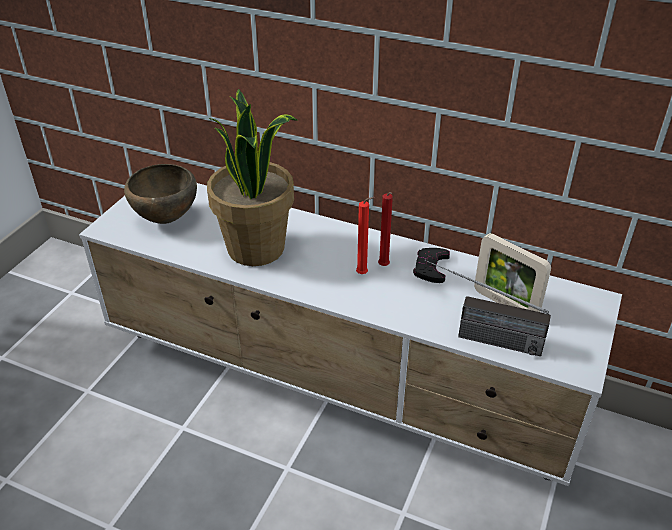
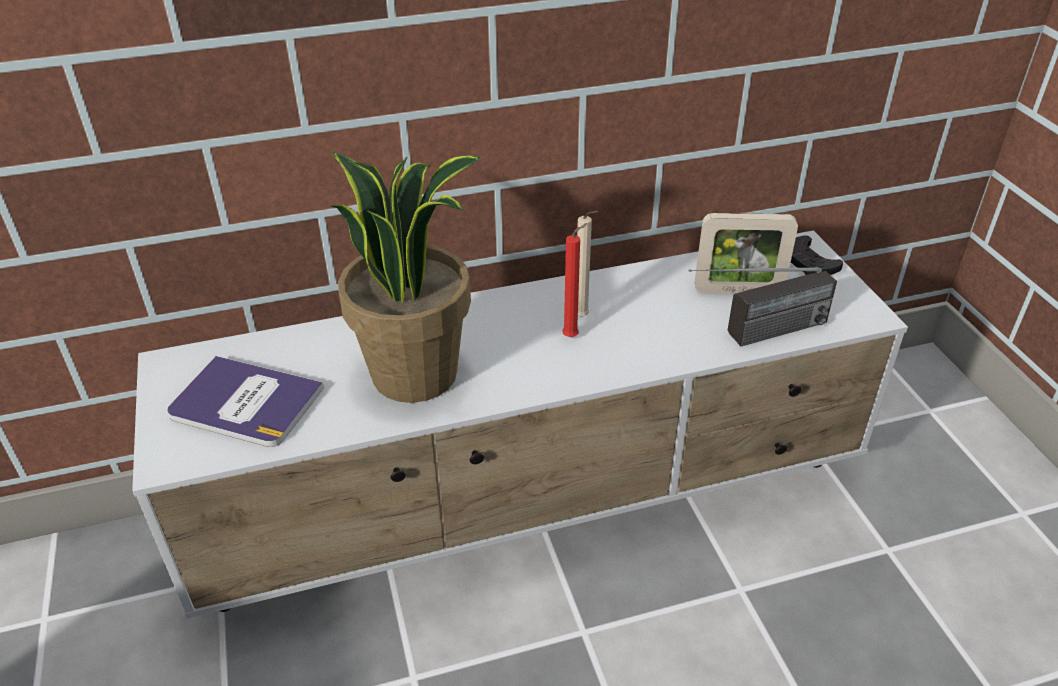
camera: 40 degrees left, 0 degrees up
(166, 219) = (245, 403): brown bowl -> book
(384, 267) = (583, 317): red candle -> beige candle
(430, 268) = (629, 293): black game controller -> black game controller (808, 262)

